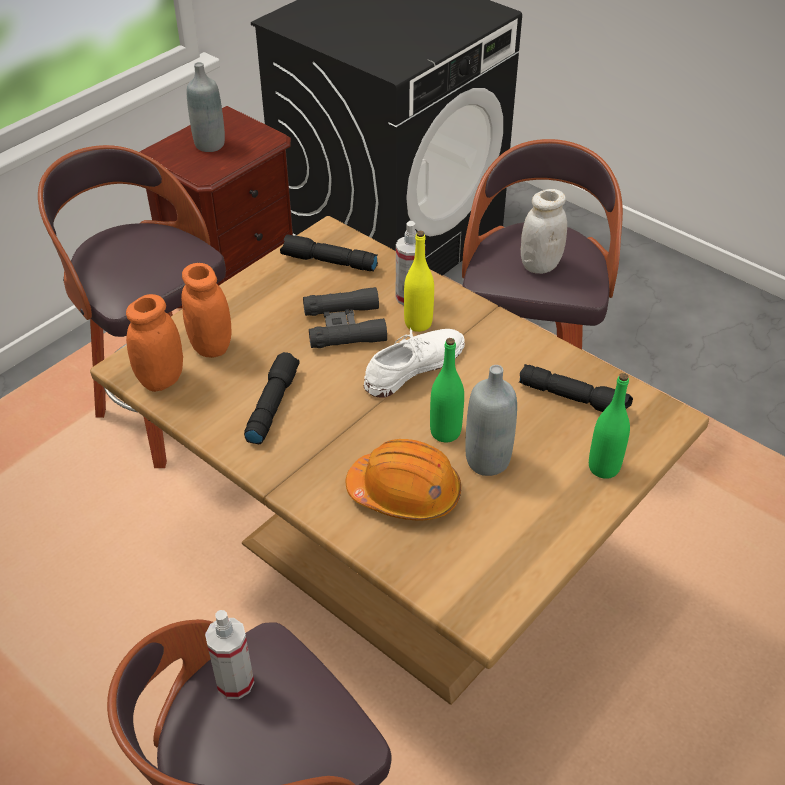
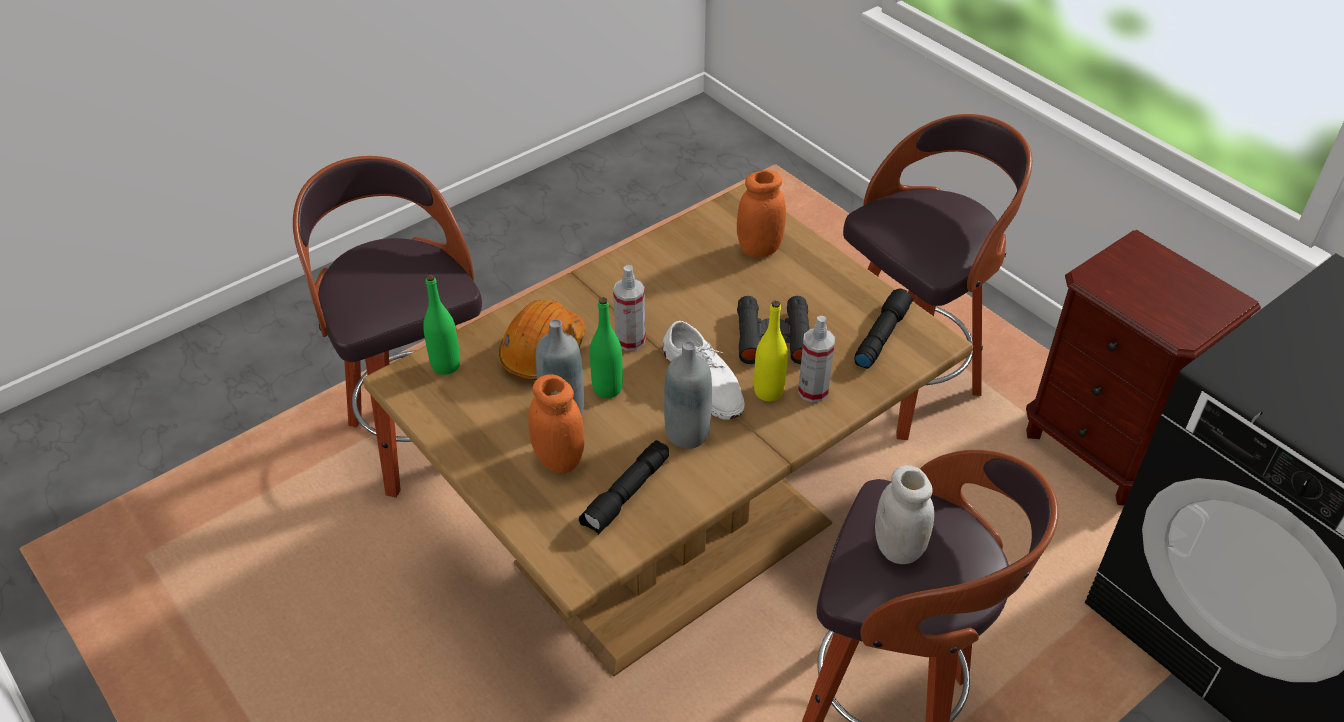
camera: 100 degrees right, 0 degrees up
(161, 379) = (721, 219): orange jar -> orange jar (559, 459)
(210, 144) = (1159, 283): grey bottle -> grey bottle (687, 434)
(235, 682) = (427, 267): spray bottle -> spray bottle (630, 340)
(271, 405) = (673, 281): black flashlight -> none
(603, 467) = (526, 495): green bottle -> green bottle (446, 365)

